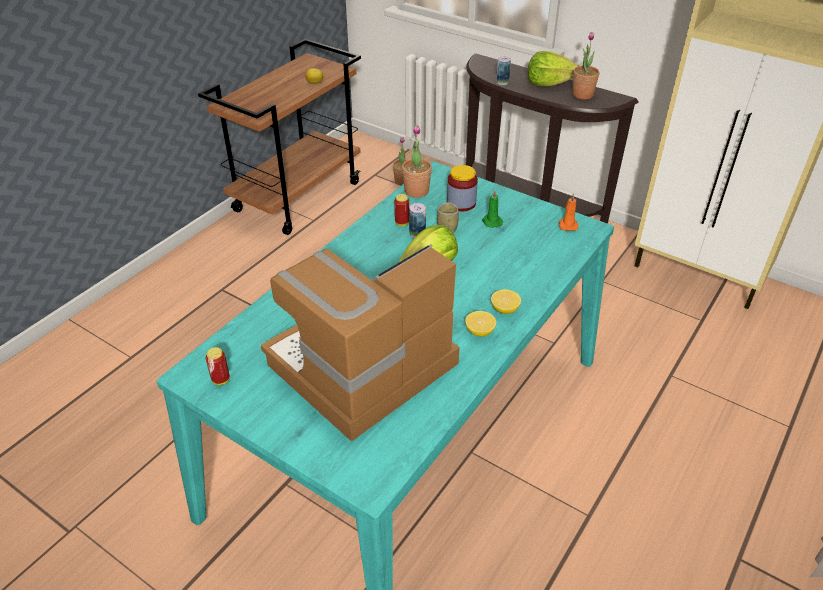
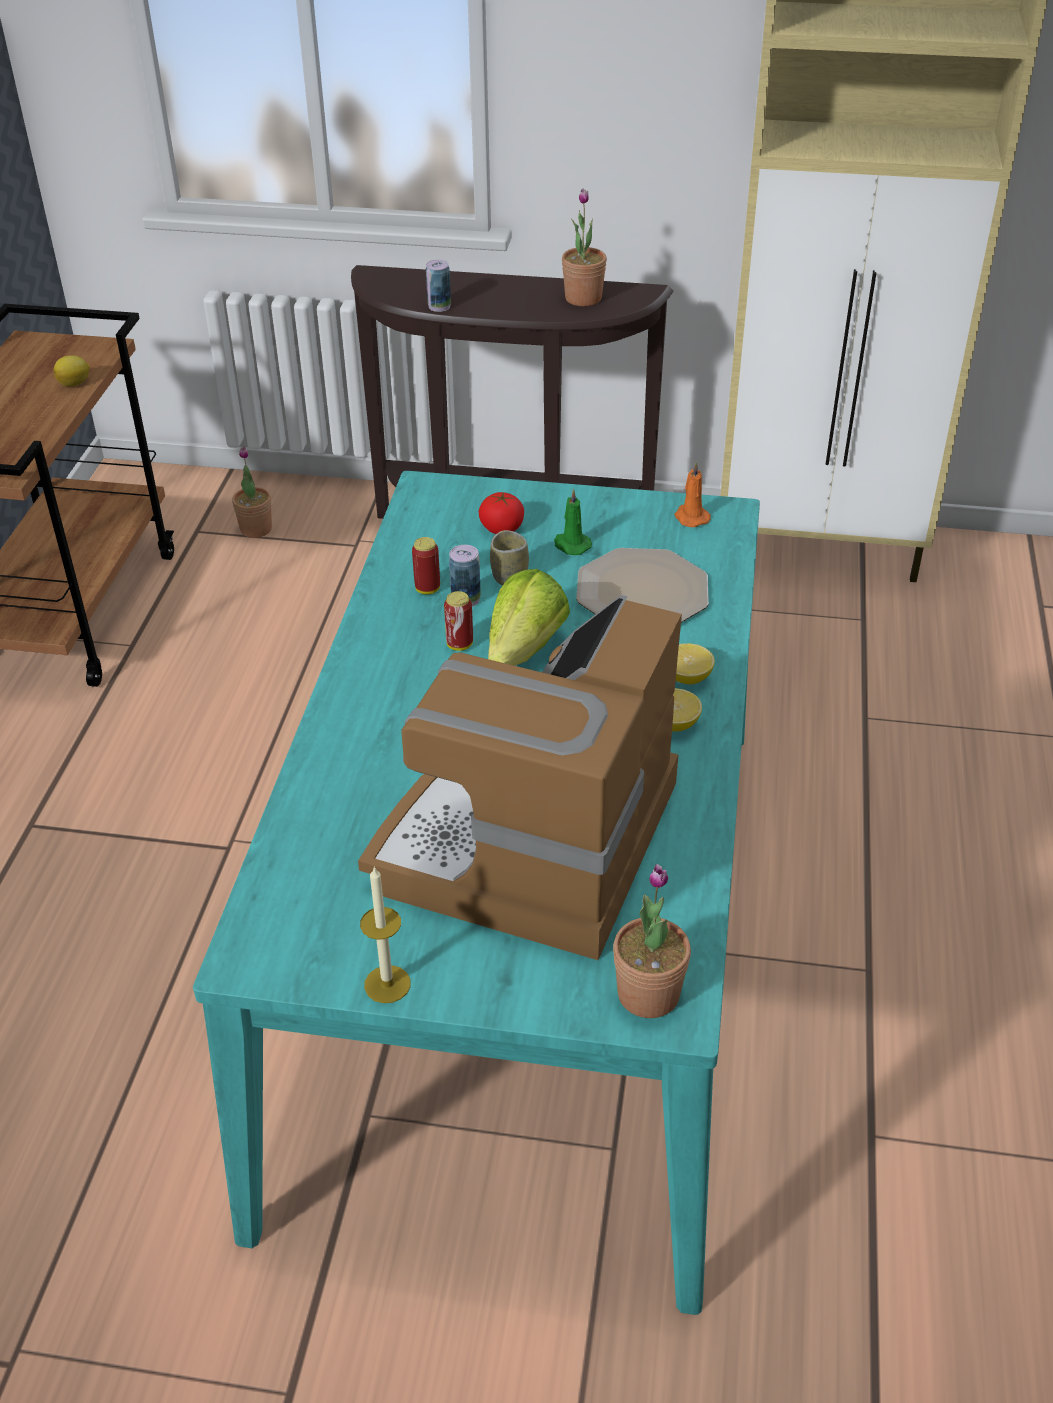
camera: 25 degrees left, 0 degrees up
(221, 380) = (310, 946): can -> can (459, 644)
(242, 412) = (387, 984): none -> candle
(416, 191) = (413, 529): potted plant -> potted plant (648, 994)
(461, 203) = (502, 529): jar -> tomato
(513, 257) = (643, 592): none -> plate
(548, 83) = (516, 292): lettuce -> none

